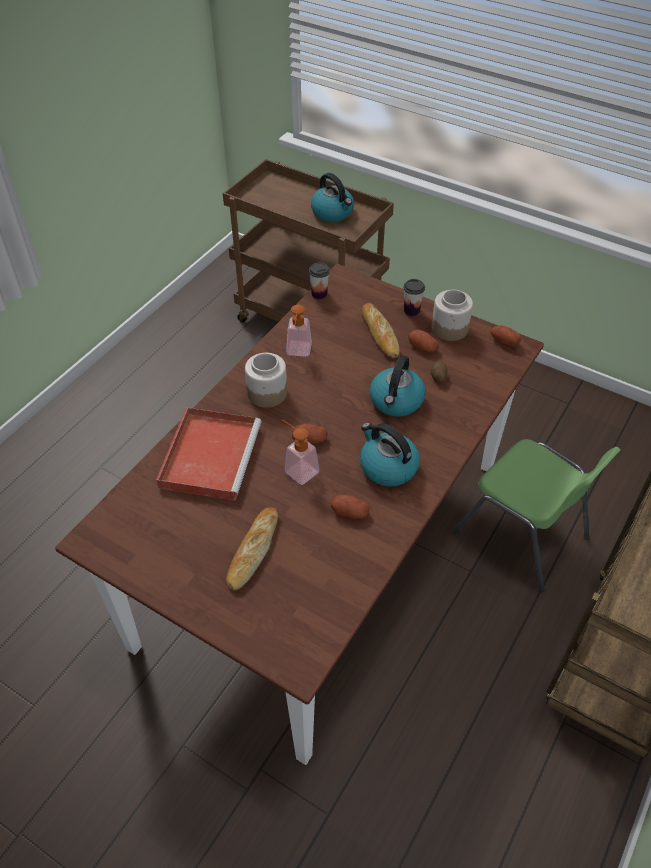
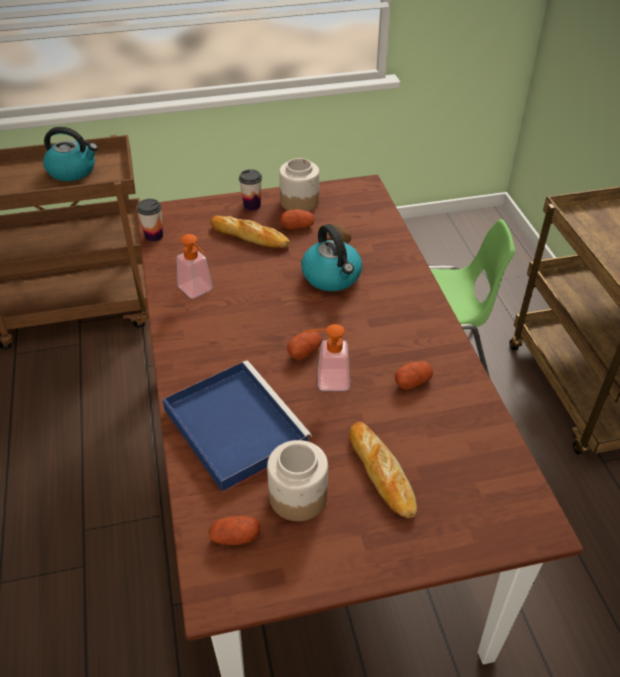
camera: 45 degrees left, 5 degrees down
(210, 454) = (233, 426): red tray -> blue tray
(266, 393) = (215, 341): jar -> jar (297, 497)
(387, 467) = (392, 328): kettle -> none
(504, 341) = (350, 188): potato -> potato (235, 537)

